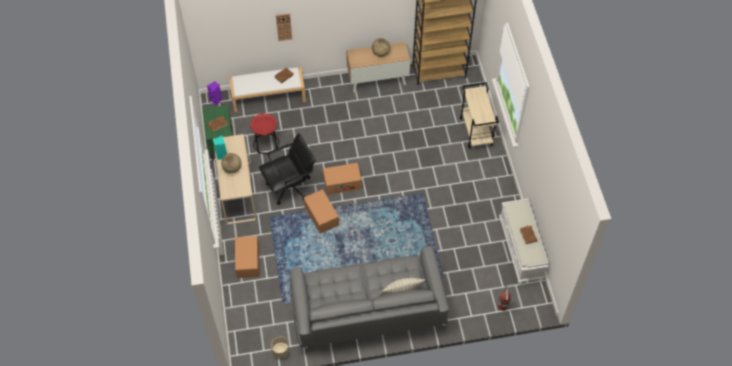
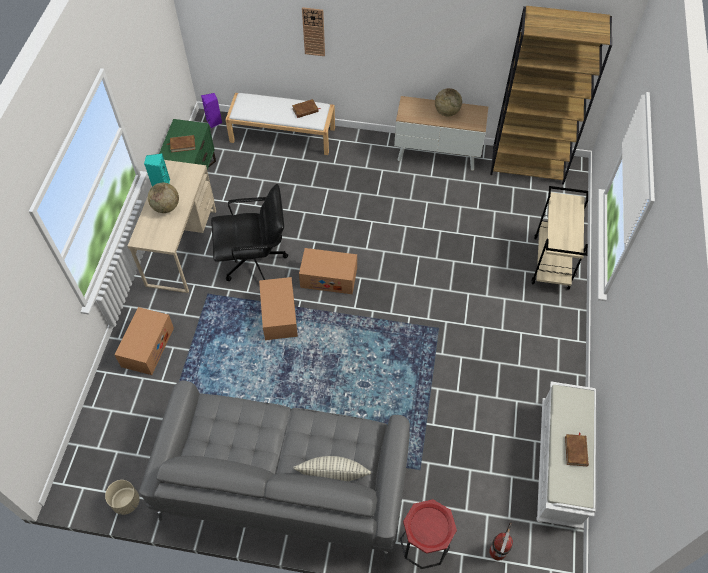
camera: 20 degrees right, 0 degrees up
(266, 143) = (250, 194): red side table -> red side table (424, 543)

